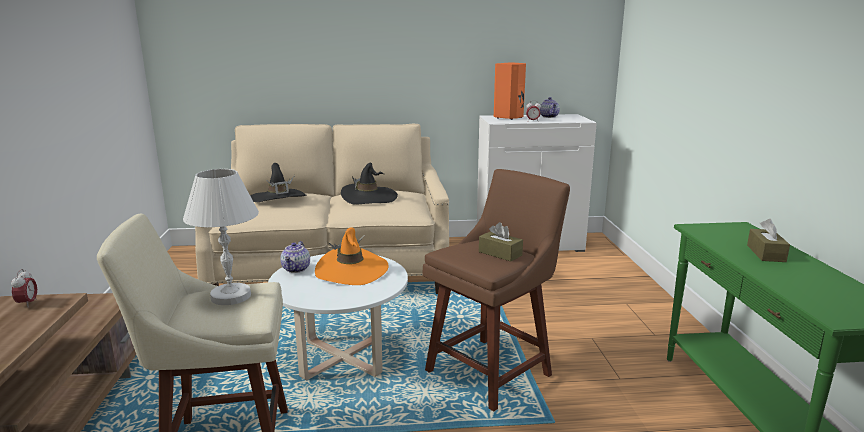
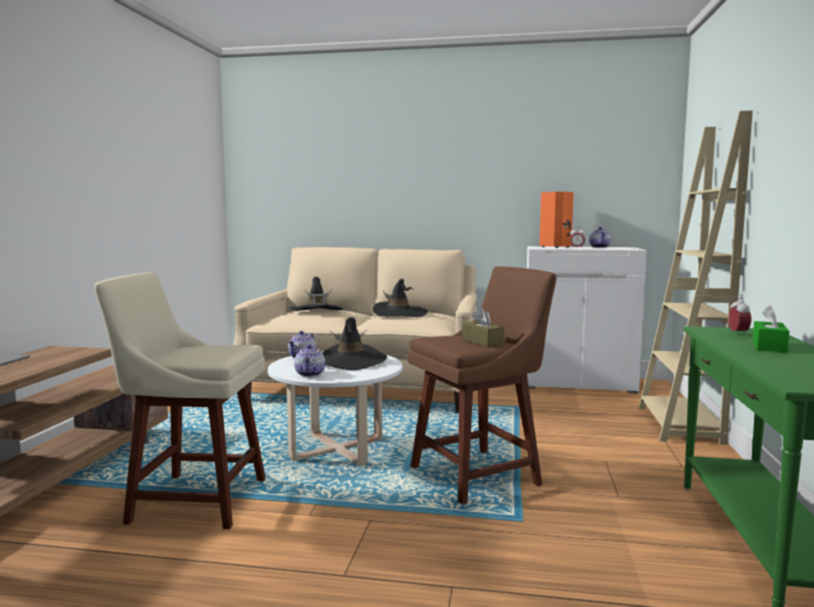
camera: 15 degrees right, 10 degrees down
(28, 304) = (64, 350): alarm clock -> alarm clock (738, 333)
(231, 296) = (213, 349): white table lamp -> none
(322, 296) = (310, 374): none -> teapot
(351, 271) = (351, 361): orange hat -> black hat
(633, 286) = (679, 425): none -> beige bookcase
(766, 253) = (769, 346): brown tissue box -> green tissue box

